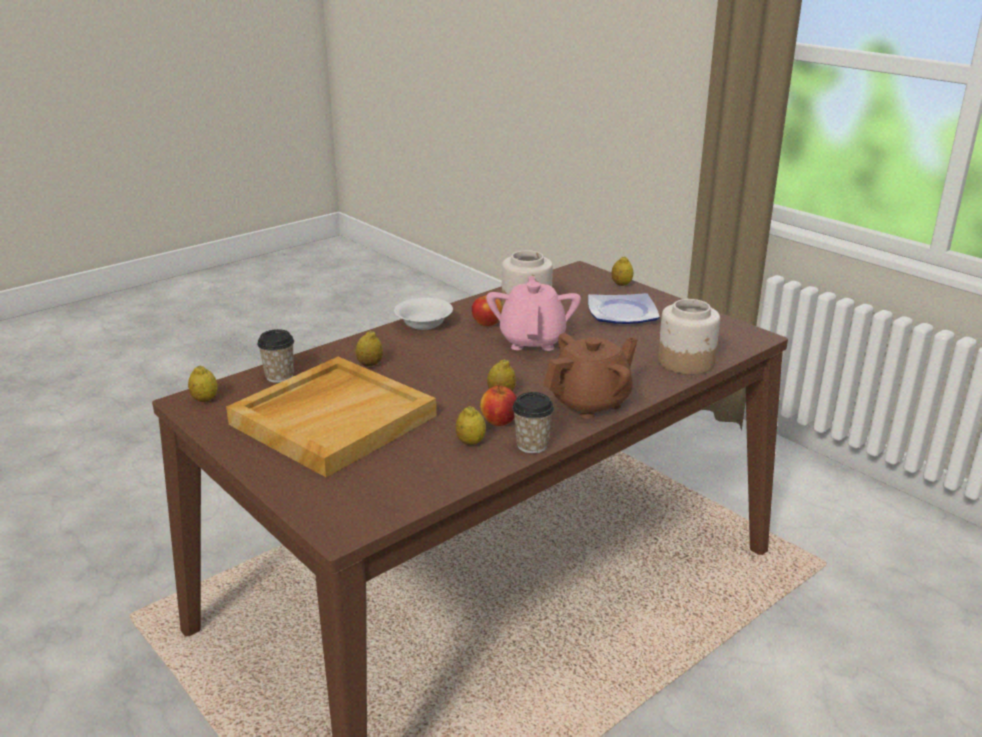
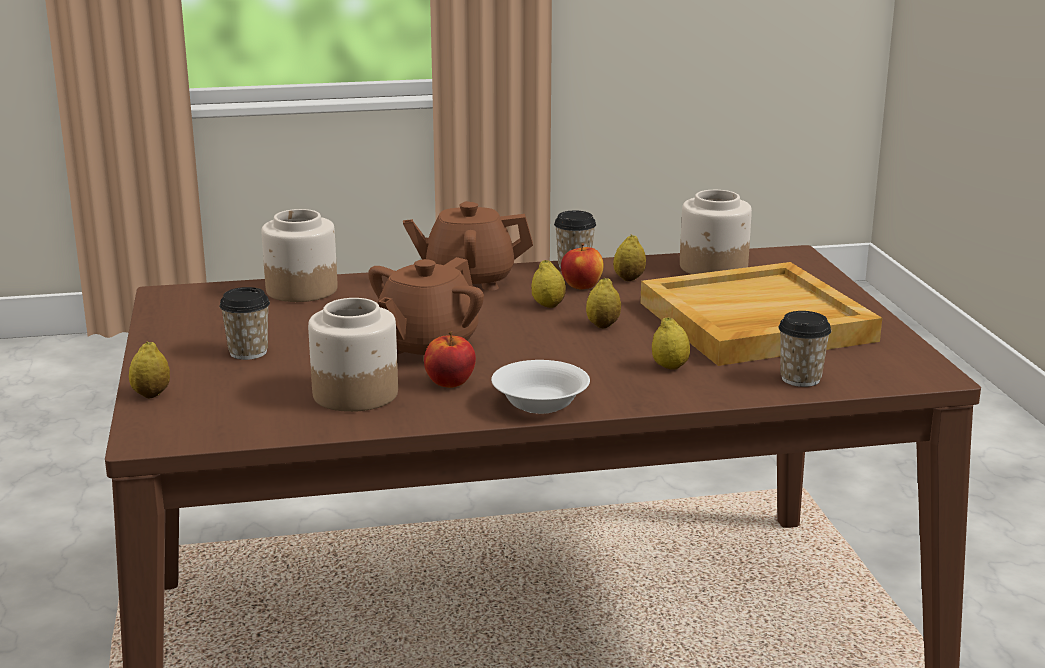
camera: 150 degrees left, 5 degrees down
(205, 400) = (908, 372): lemon -> lemon (603, 325)
(408, 482) = (714, 267): none -> jar
(532, 340) = (426, 348): pink teapot -> brown teapot
(623, 314) = (248, 352): plate -> cup

